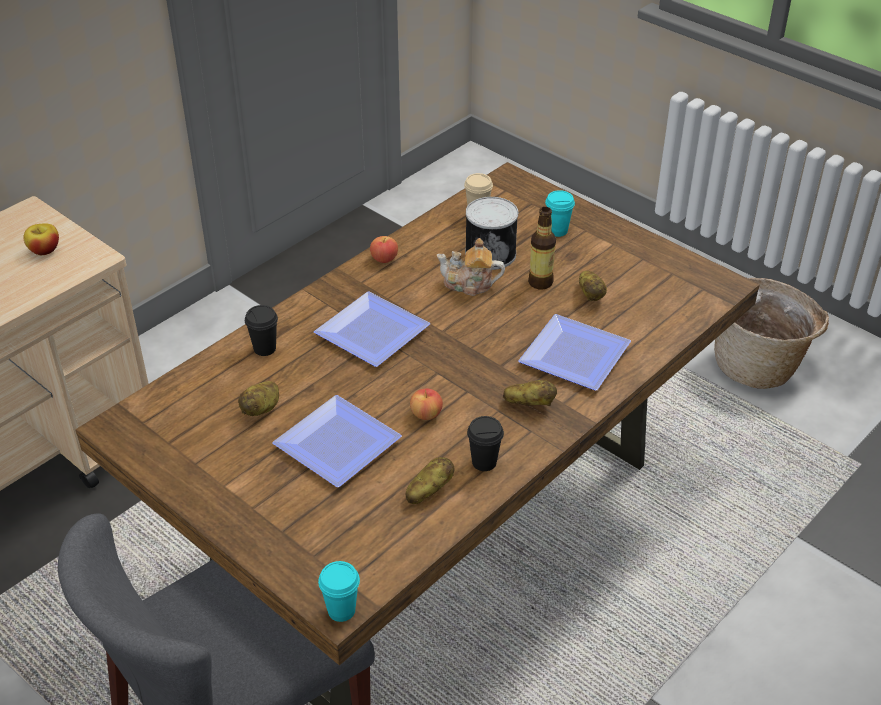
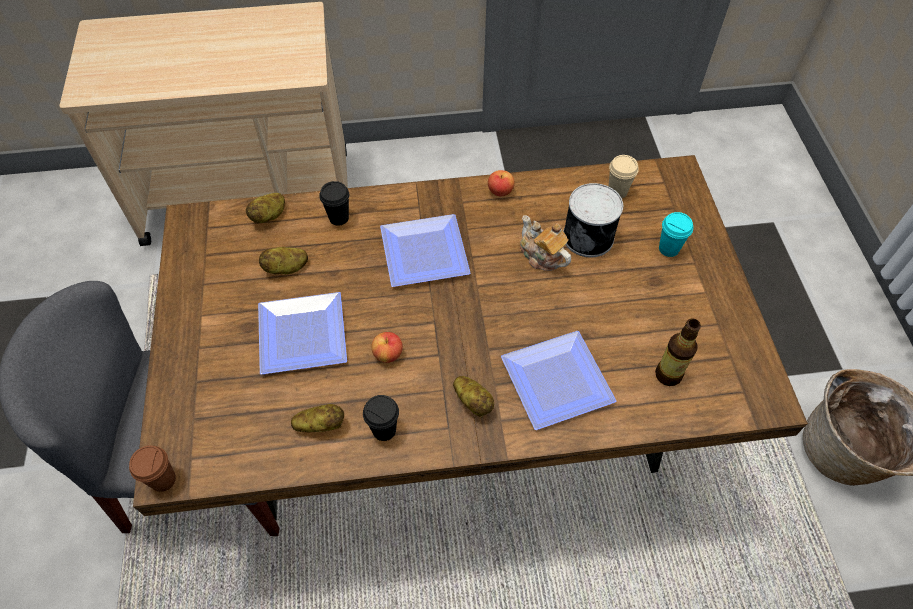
camera: 40 degrees right, 15 degrees up
(44, 250) = (285, 50): apple -> none
(341, 610) = (163, 480): turquoise cup -> brown cup
(540, 282) = (601, 290): bottle -> bottle (668, 375)
(591, 295) = (632, 331): potato -> potato (269, 216)

